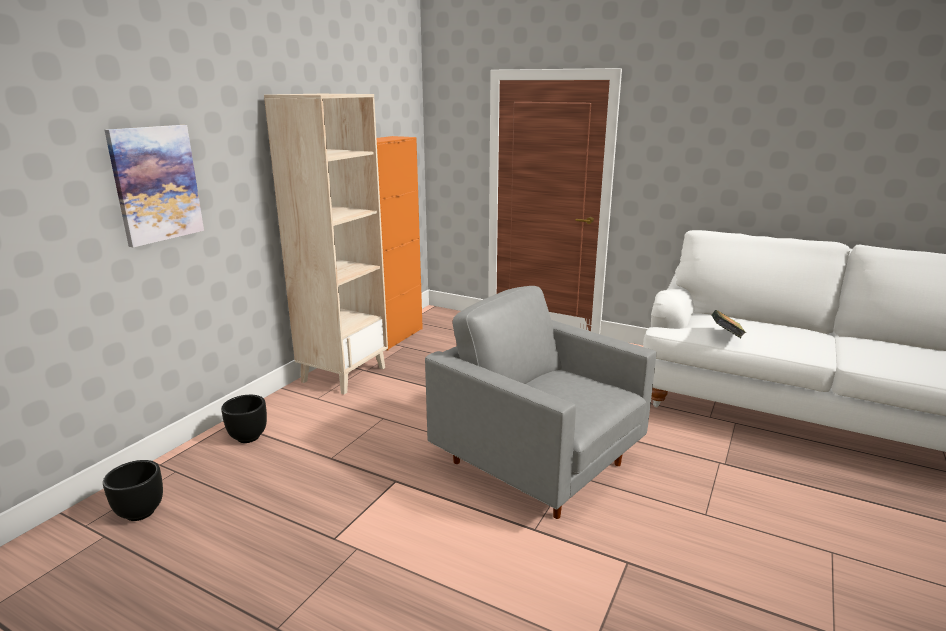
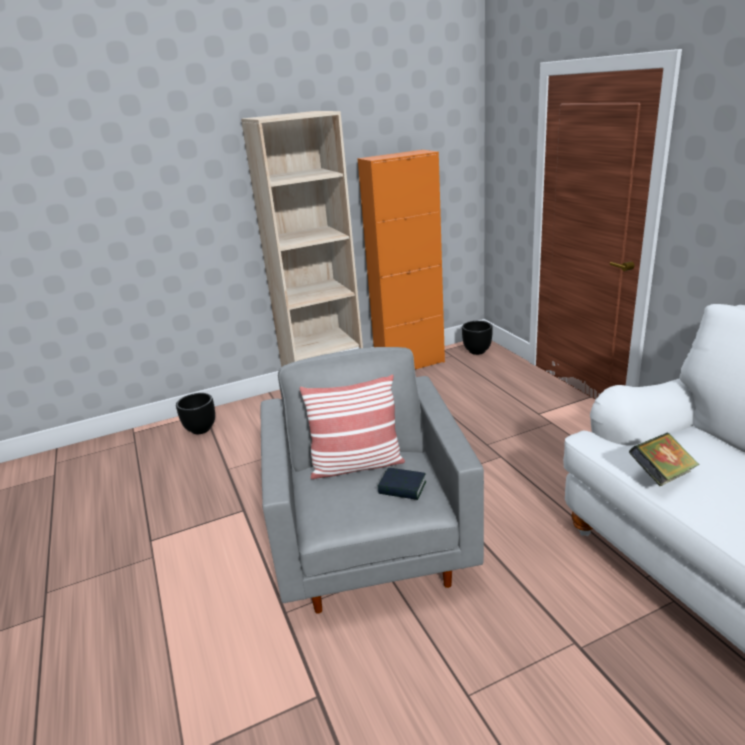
camera: 40 degrees right, 5 degrees up
(141, 512) = (86, 465): black planter -> black planter (477, 351)
(156, 184) = (127, 206): picture -> none
(539, 386) = (356, 465): none -> pillow
(594, 388) = (402, 488): none -> book

